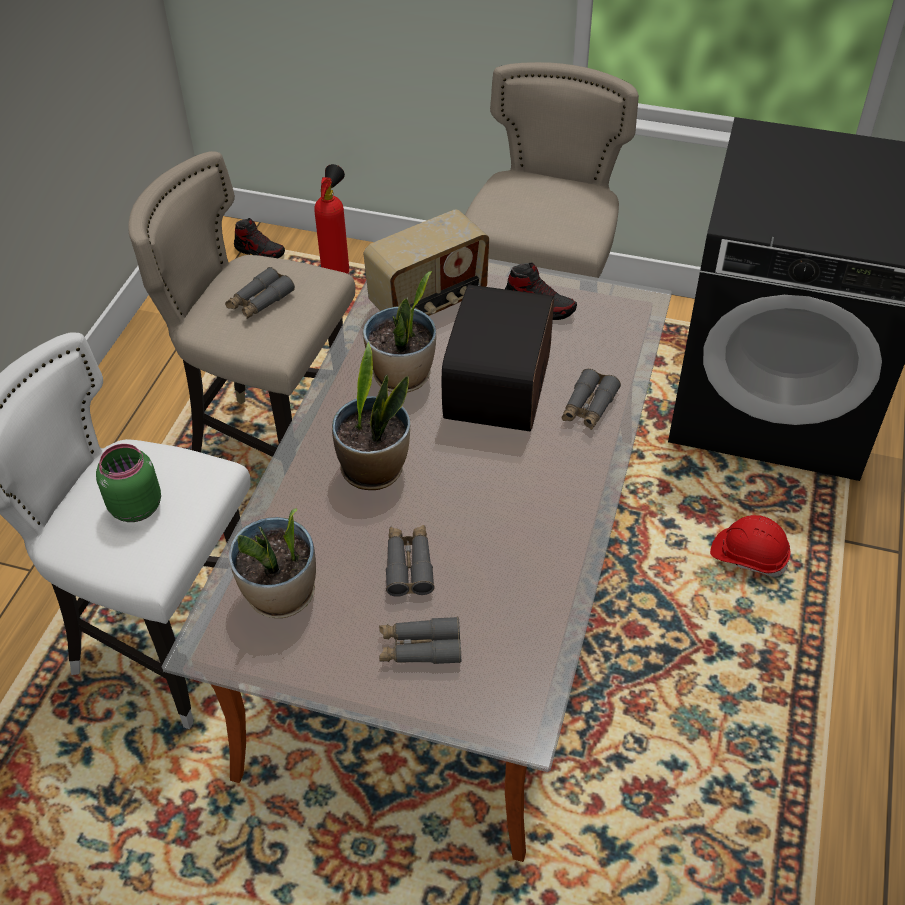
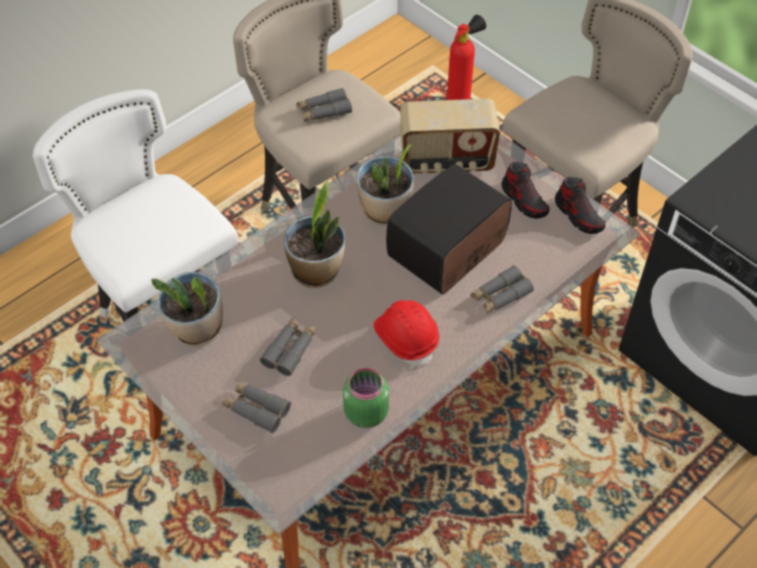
camera: 30 degrees right, 5 degrees up
(134, 507) = (145, 225): green jar -> green jar (365, 412)
(260, 251) = (415, 60): shoe -> shoe (578, 215)
(748, 556) = (615, 469): red hard hat -> red hard hat (406, 338)

